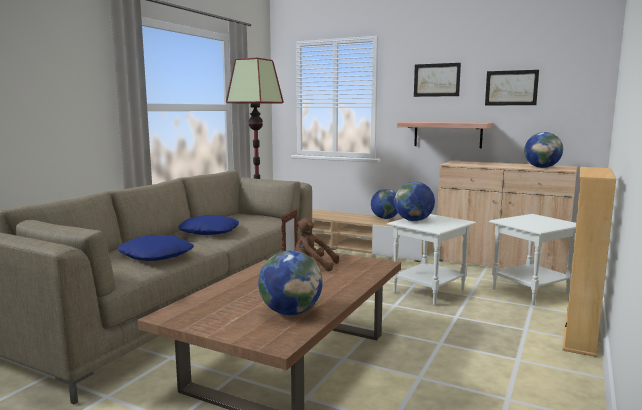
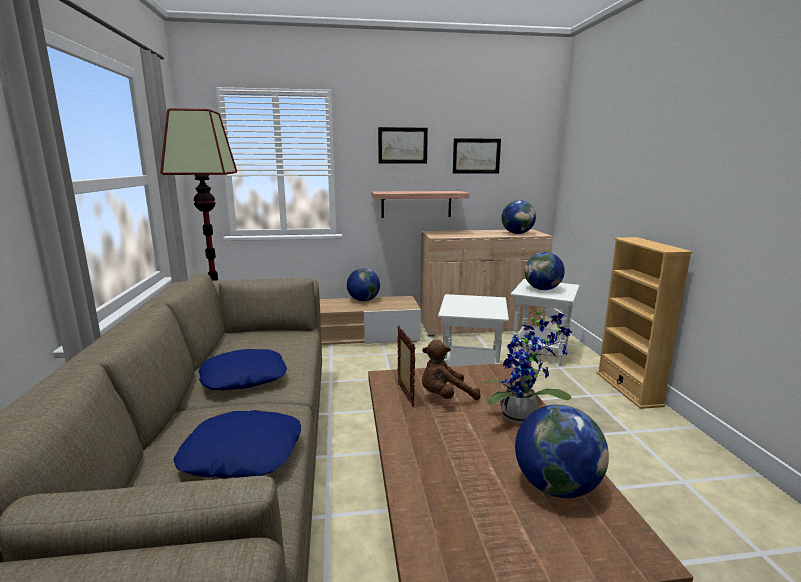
camera: 35 degrees left, 5 degrees up
(341, 285) = (523, 417): none -> potted plant
(413, 220) = (457, 307): globe -> globe (542, 289)

